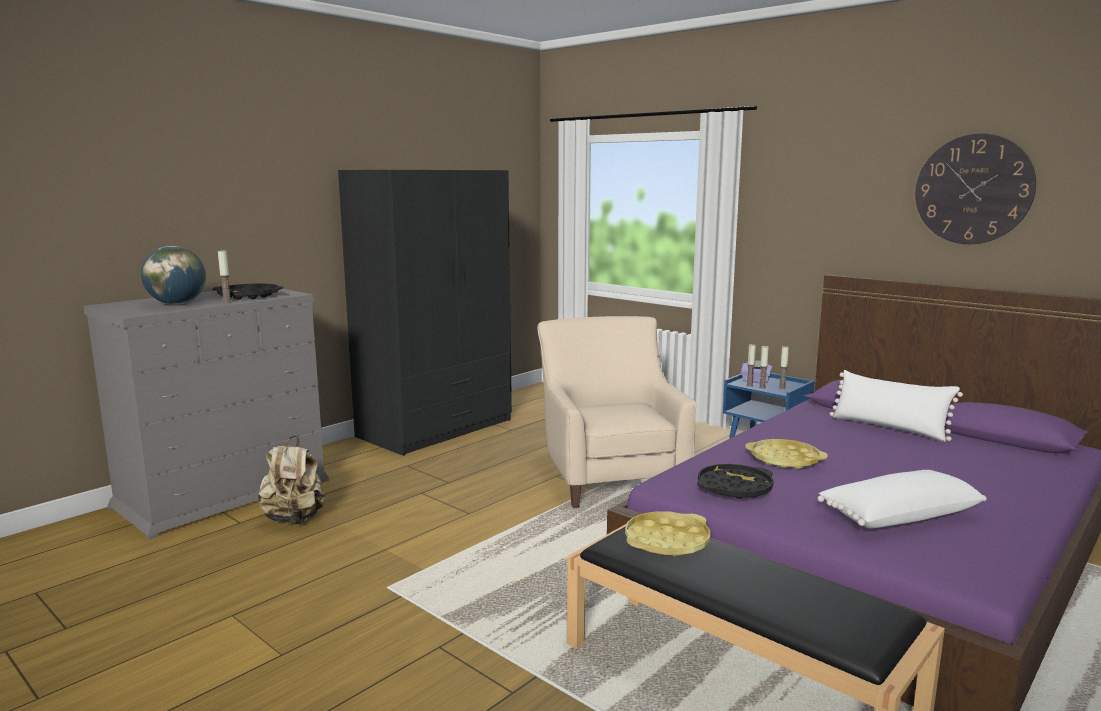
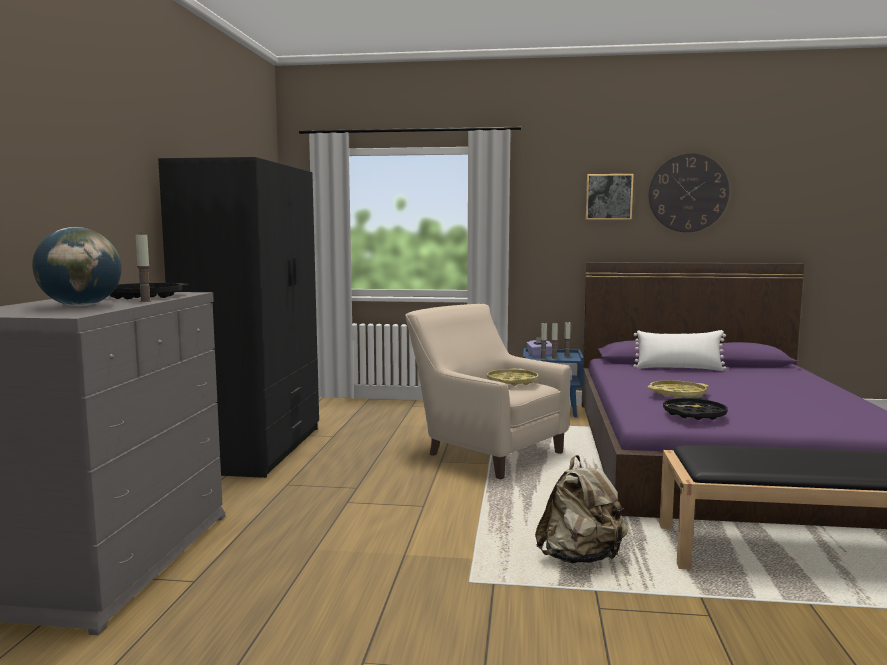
camera: 35 degrees left, 5 degrees down
(294, 519) = (256, 559): beige backpack -> beige backpack (580, 558)
(667, 541) = (733, 453): yellow tray -> yellow tray (512, 382)
(864, 192) = (609, 197): none -> picture
(898, 515) = (799, 410): white pillow -> none

